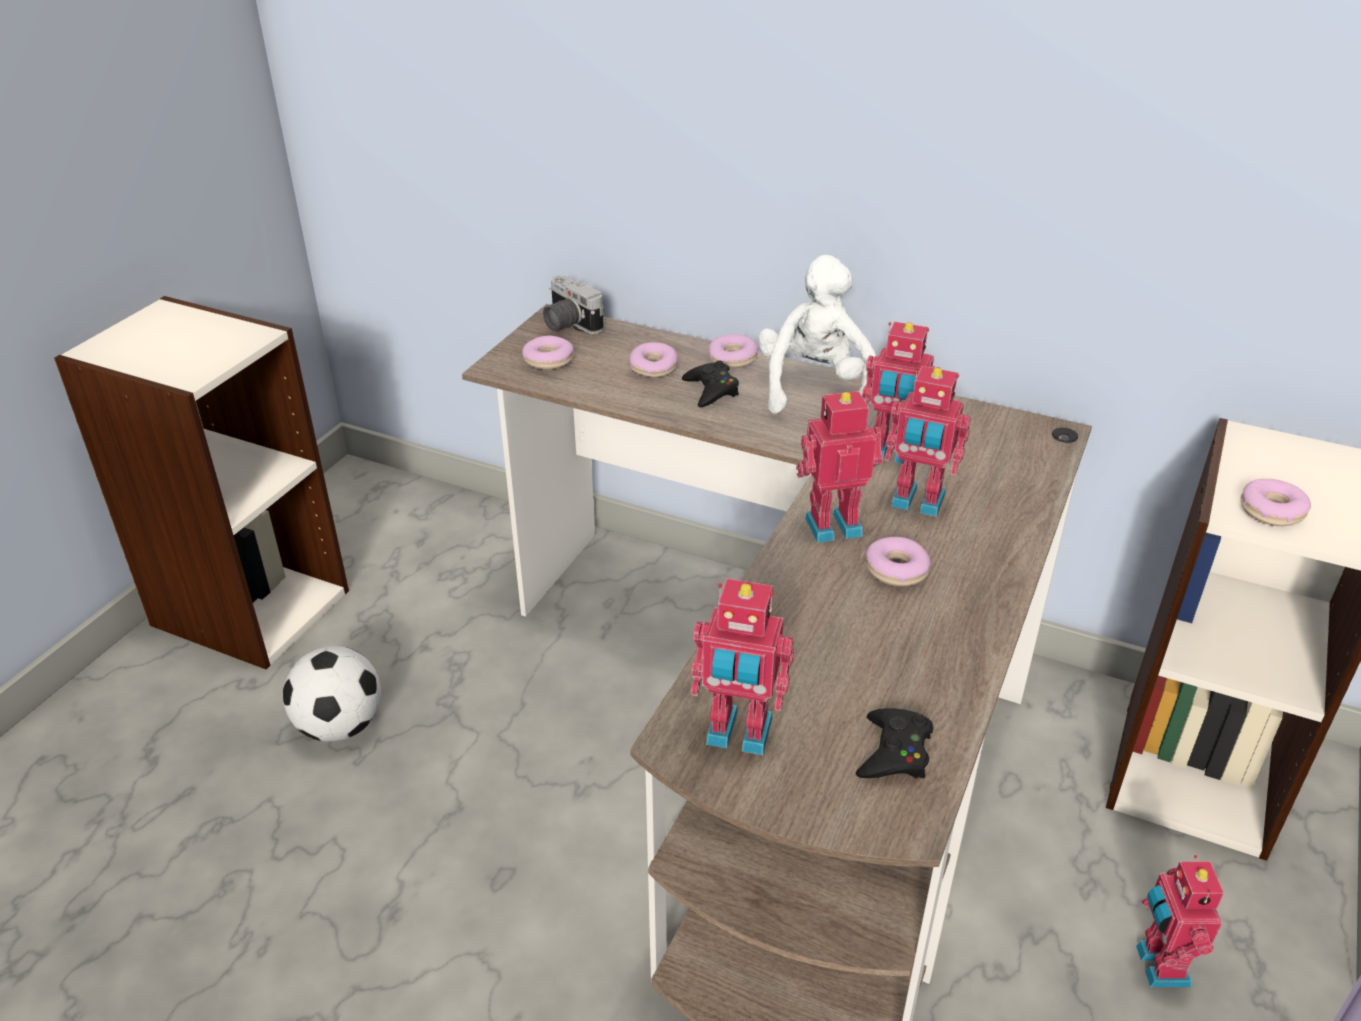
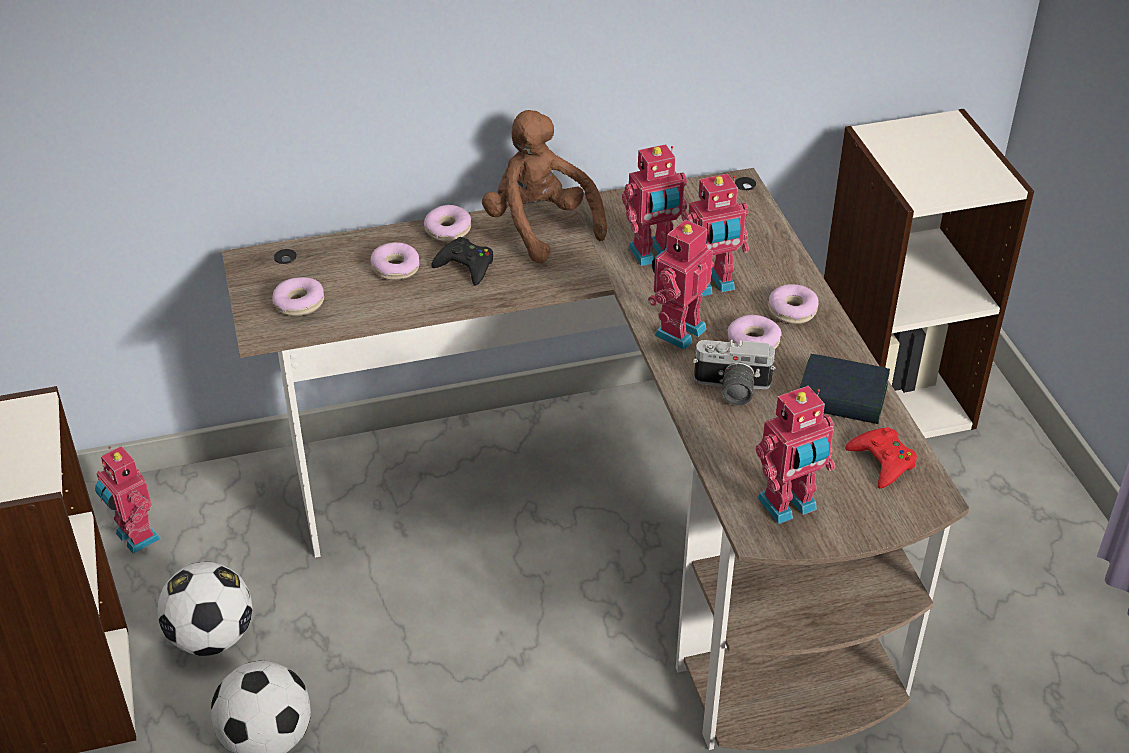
camera: 40 degrees left, 5 degrees up
(390, 629) = (212, 638): none -> football
(567, 324) = (272, 262): camera -> camera (731, 390)
(814, 388) = (540, 227): white plush toy -> brown plush toy
(894, 752) = (882, 461): black game controller -> red game controller
(927, 667) = (842, 397): none -> book
(1159, 966) = (976, 532): toy robot -> toy robot (135, 537)
(1271, 511) = (937, 184): donut -> donut (792, 310)

